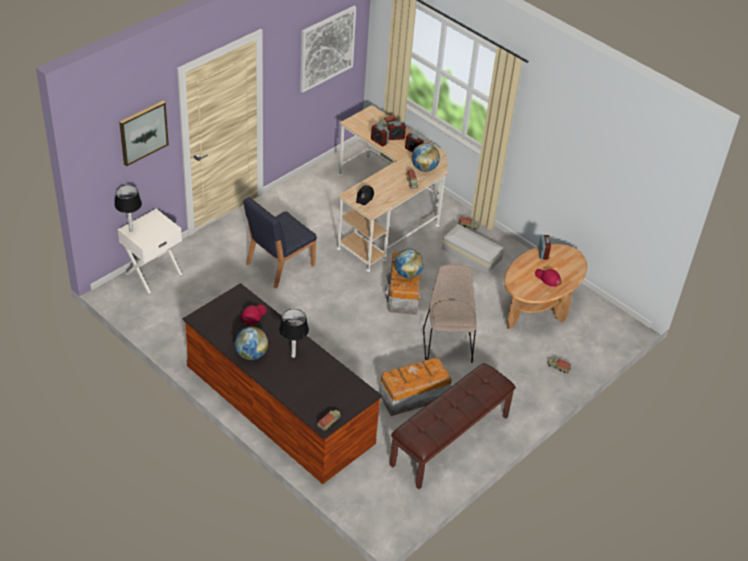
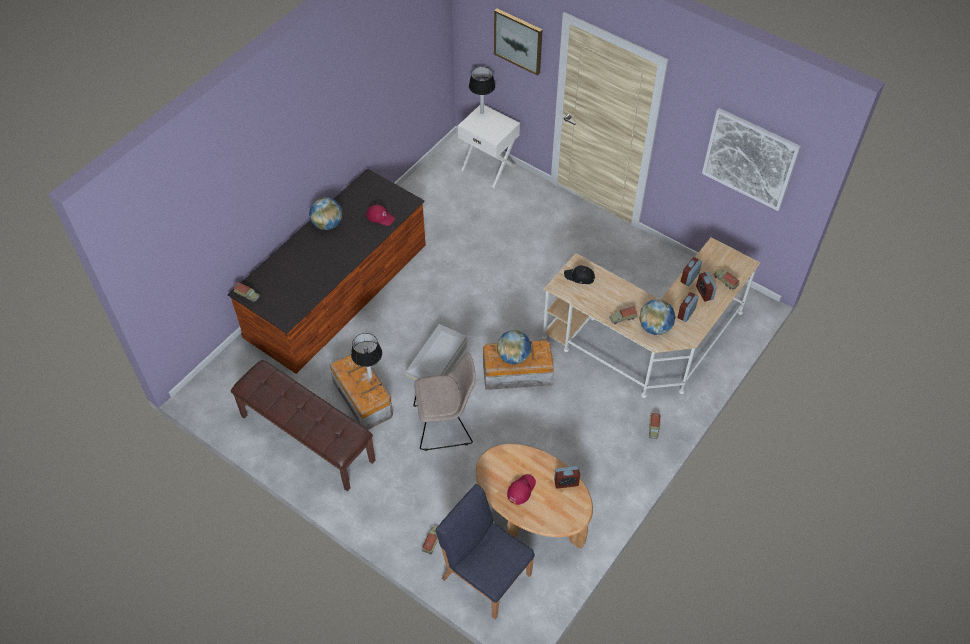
camera: 85 degrees right, 10 degrees up
(279, 265) = (529, 259): blue chair -> blue chair (486, 575)
(293, 356) = (330, 255): table lamp -> table lamp (370, 376)
(471, 253) = (604, 435): white storage box -> white storage box (438, 363)

